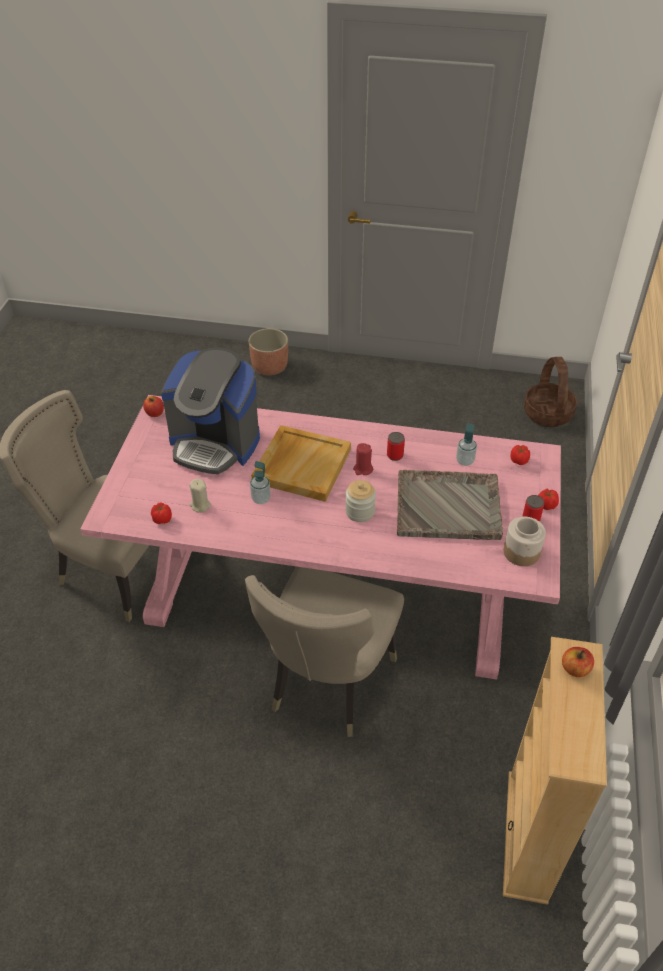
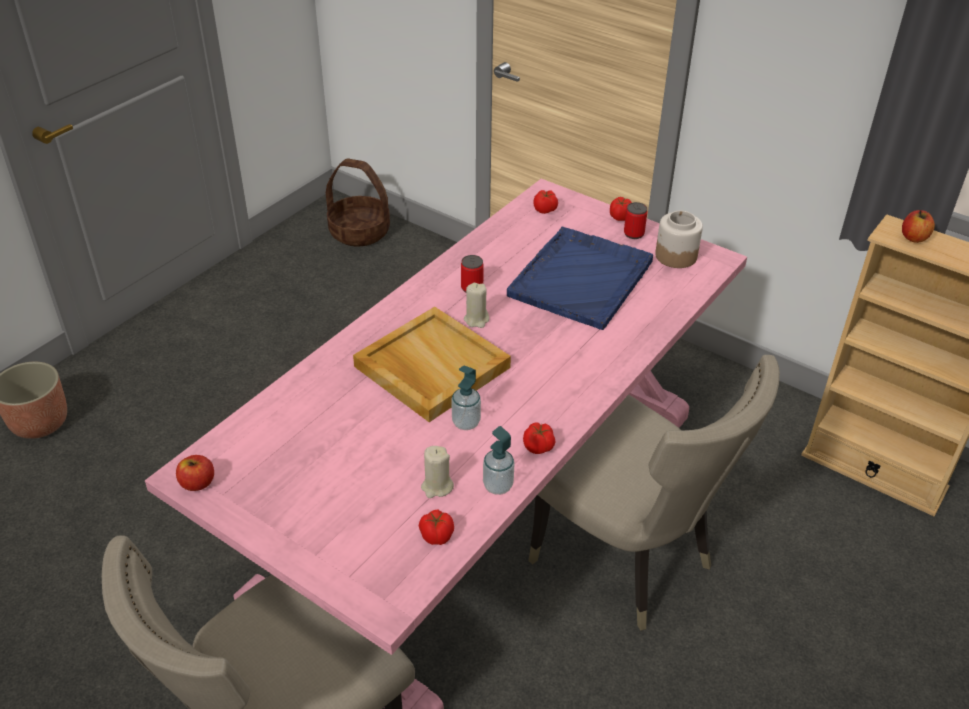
camera: 65 degrees left, 5 degrees down
(215, 443) = (322, 436): coffee machine -> none
(258, 539) = (539, 447): none -> tomato
(360, 511) = (546, 345): jar -> none
(363, 469) = (476, 319): red candle -> beige candle
(449, 507) = (582, 278): grey tray -> blue tray
(465, 461) = (519, 243): soap dispenser -> soap dispenser (498, 486)

